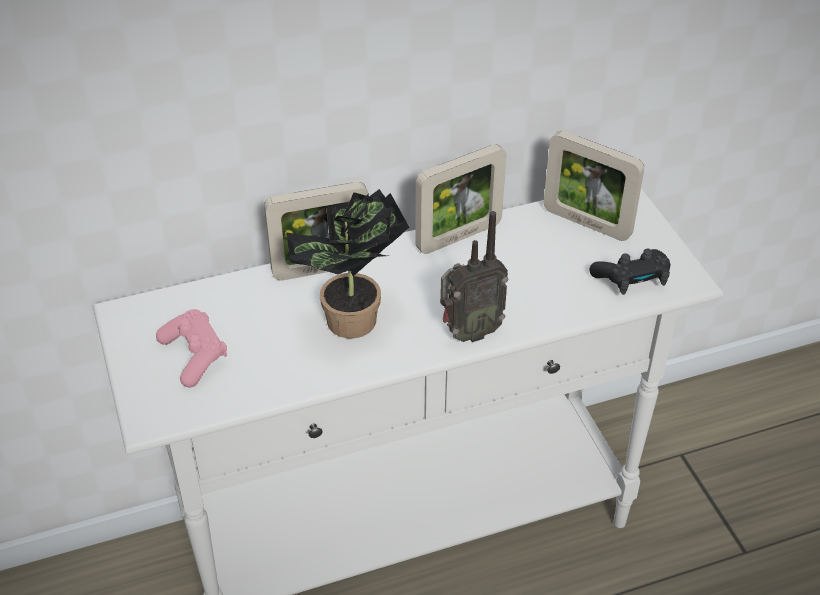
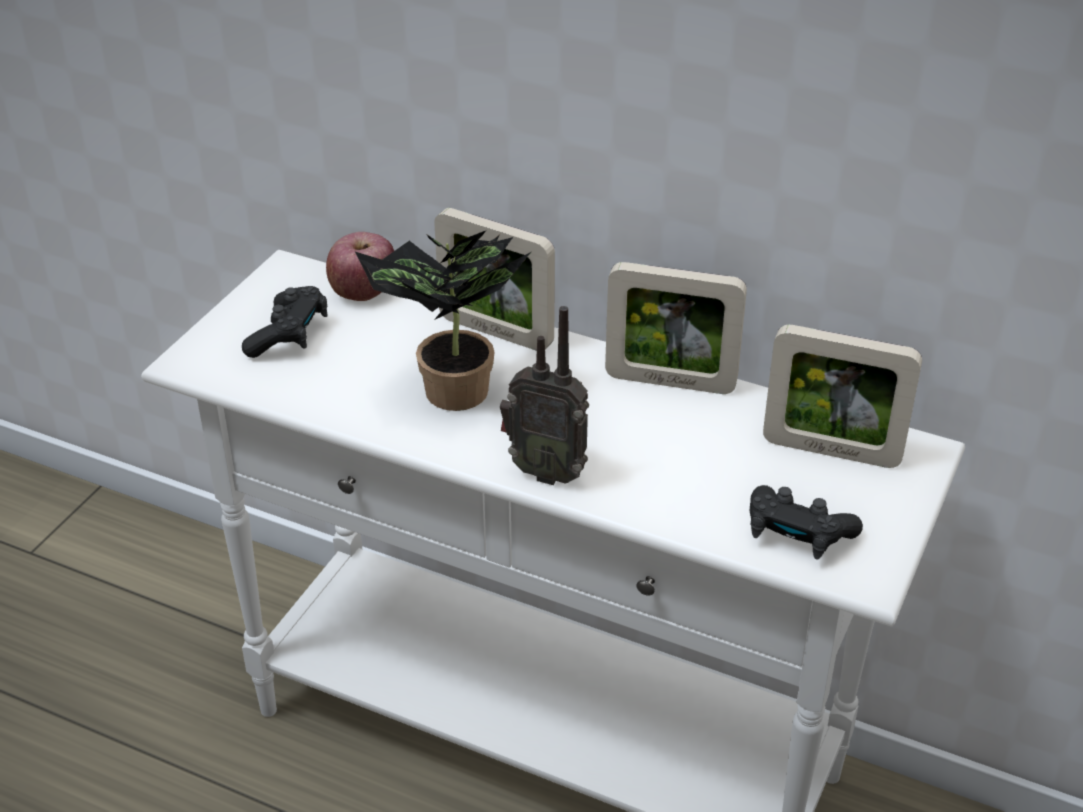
camera: 45 degrees right, 5 degrees down
(194, 356) = (289, 336): pink game controller -> black game controller
(199, 296) = (362, 292): none -> apple
(586, 223) = (831, 451): picture frame -> picture frame turned 60 degrees counterclockwise

